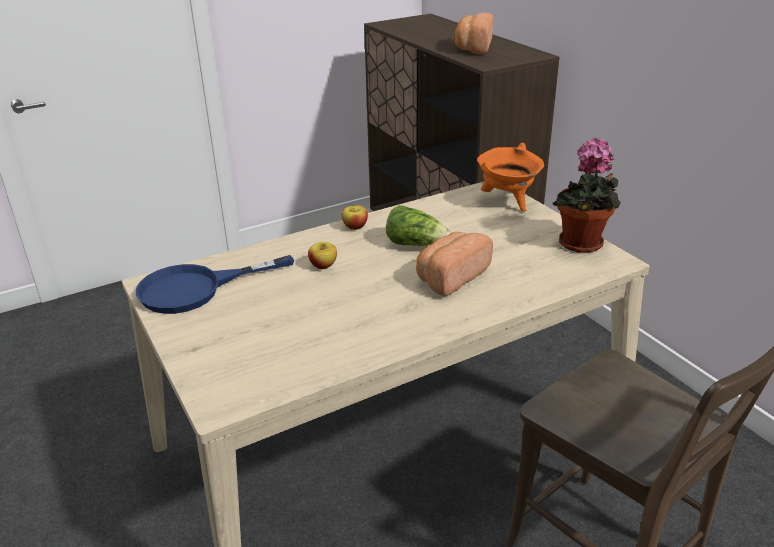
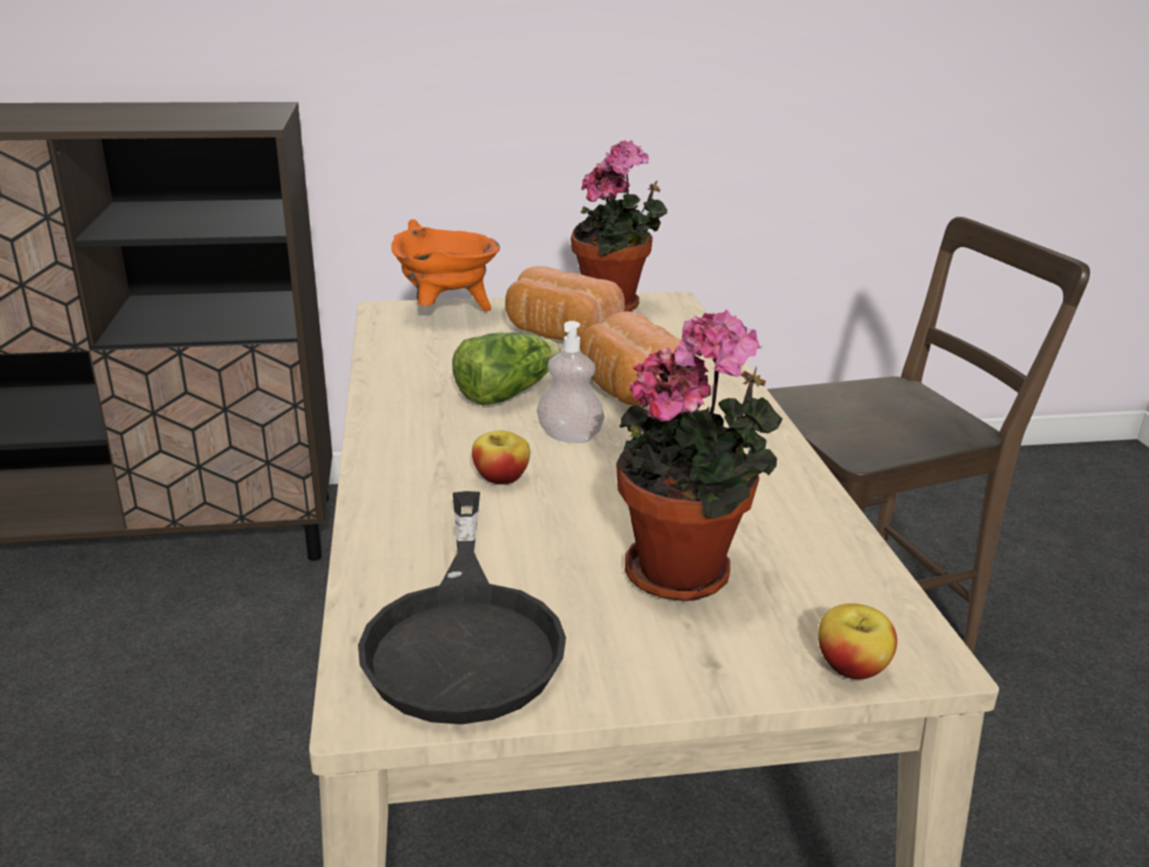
camera: 70 degrees left, 5 degrees down
(196, 288) = (465, 633): blue frying pan -> black frying pan
(263, 330) = (687, 573): none -> potted plant
(355, 226) = (388, 426): apple -> apple (852, 667)
(379, 272) = (570, 436): none -> soap dispenser
(472, 48) = (154, 116): bread -> bread (559, 335)

